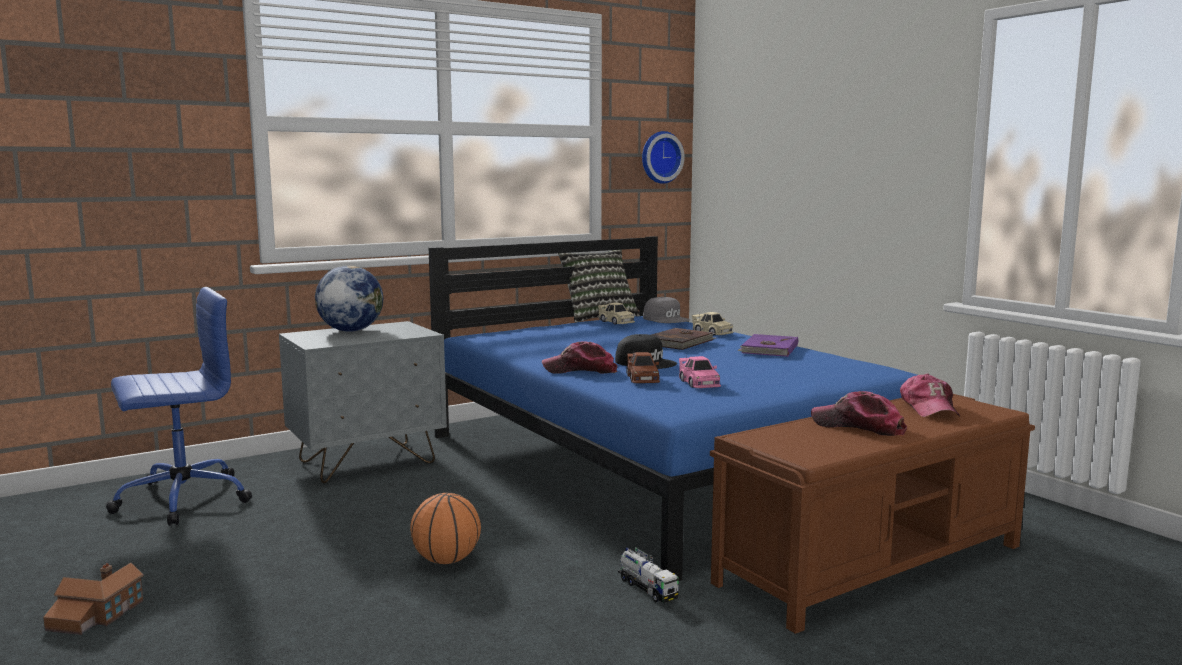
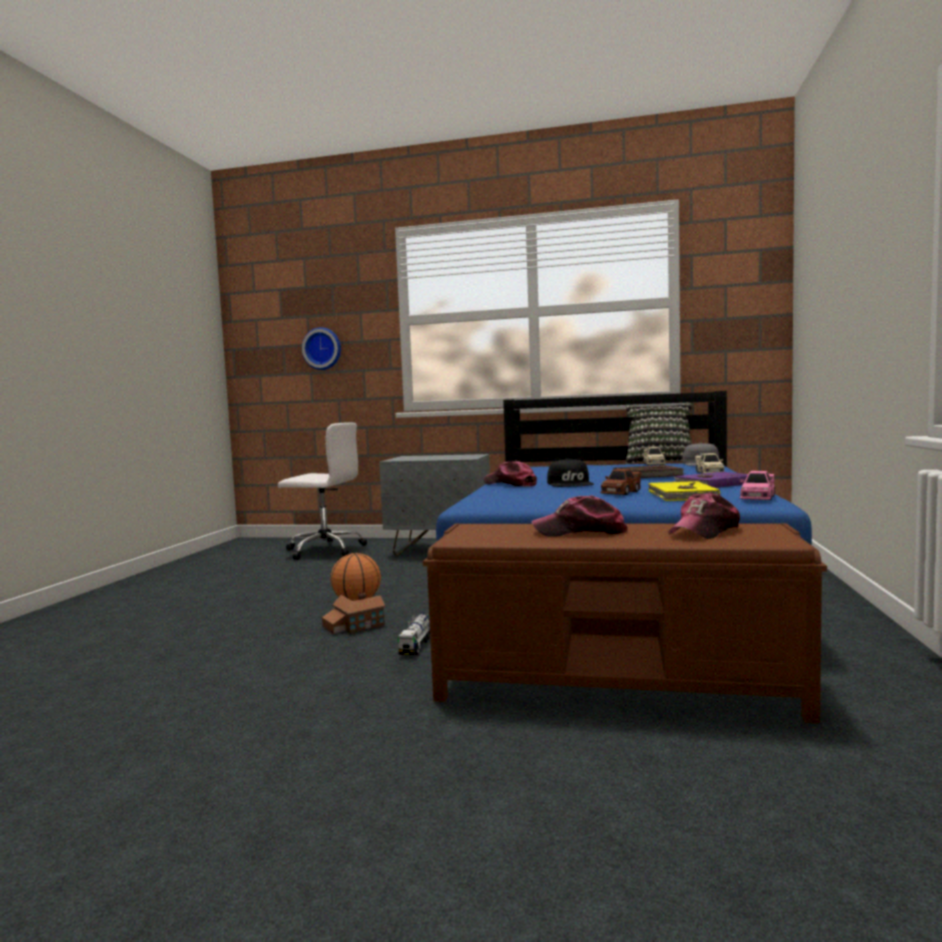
camera: 45 degrees right, 5 degrees down
(96, 615) = (192, 585): toy house -> toy house (353, 626)
(180, 499) = (324, 550): blue office chair -> white office chair
(350, 331) = (437, 456): globe -> none
(642, 379) = (526, 490): brown toy car -> brown toy car (621, 493)
(660, 157) = (749, 319): wall clock -> wall clock (322, 349)
(699, 383) = (556, 496): pink toy car -> pink toy car (757, 497)
(797, 368) = (681, 495): none -> yellow book
(858, 426) = (580, 532): cap -> cap turned 75 degrees counterclockwise

